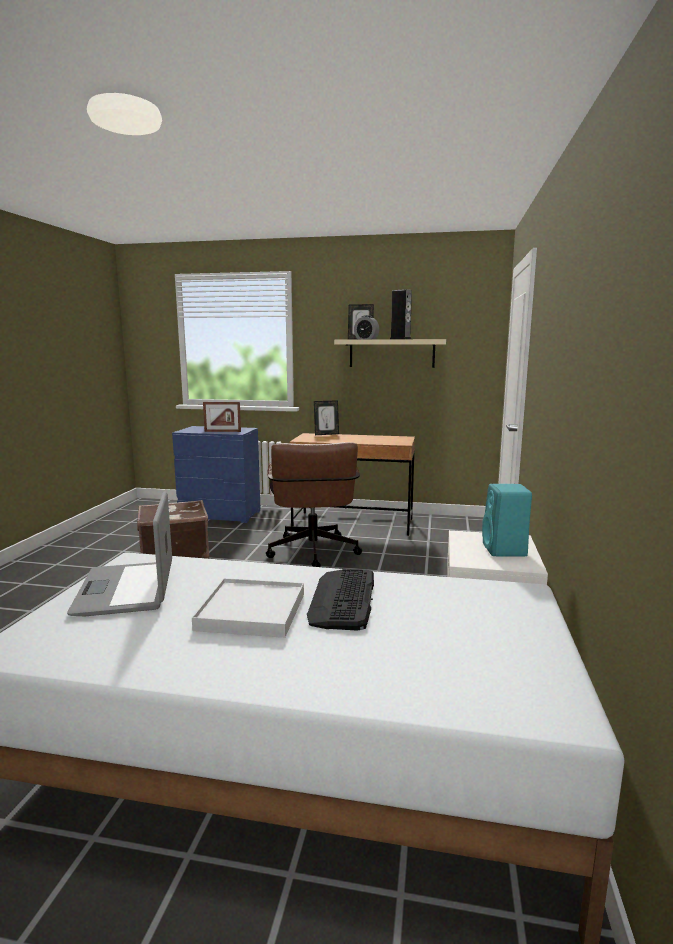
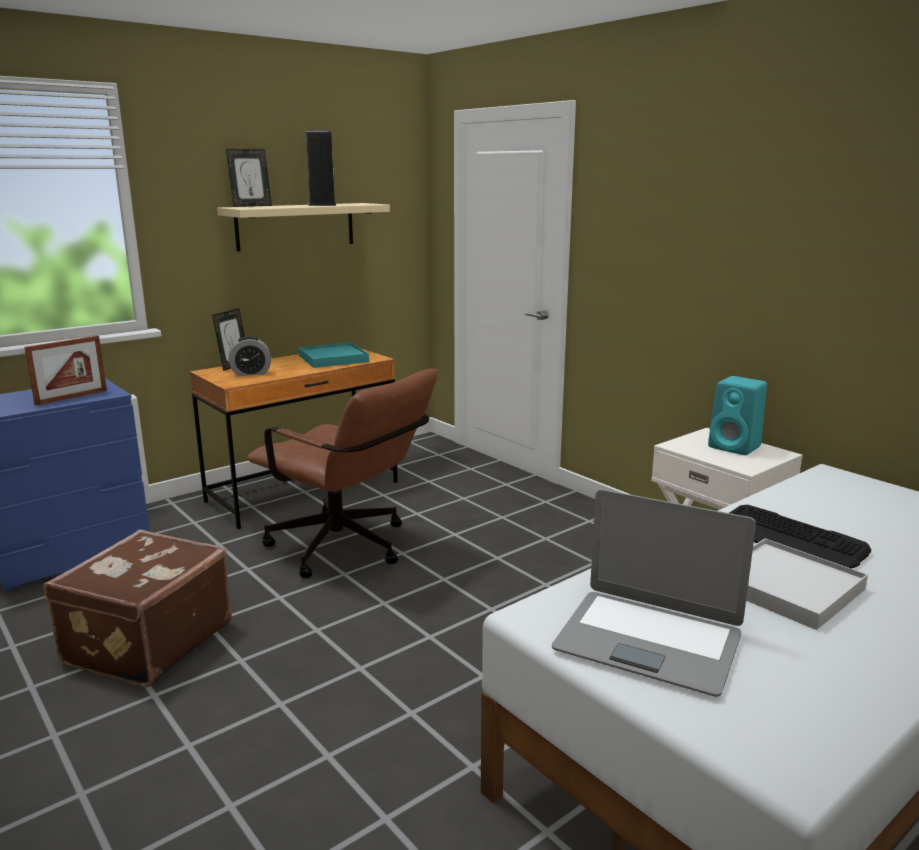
camera: 50 degrees left, 5 degrees up
(366, 339) = (275, 206): alarm clock -> alarm clock (251, 373)
(380, 440) = (333, 359): none -> turquoise tray

